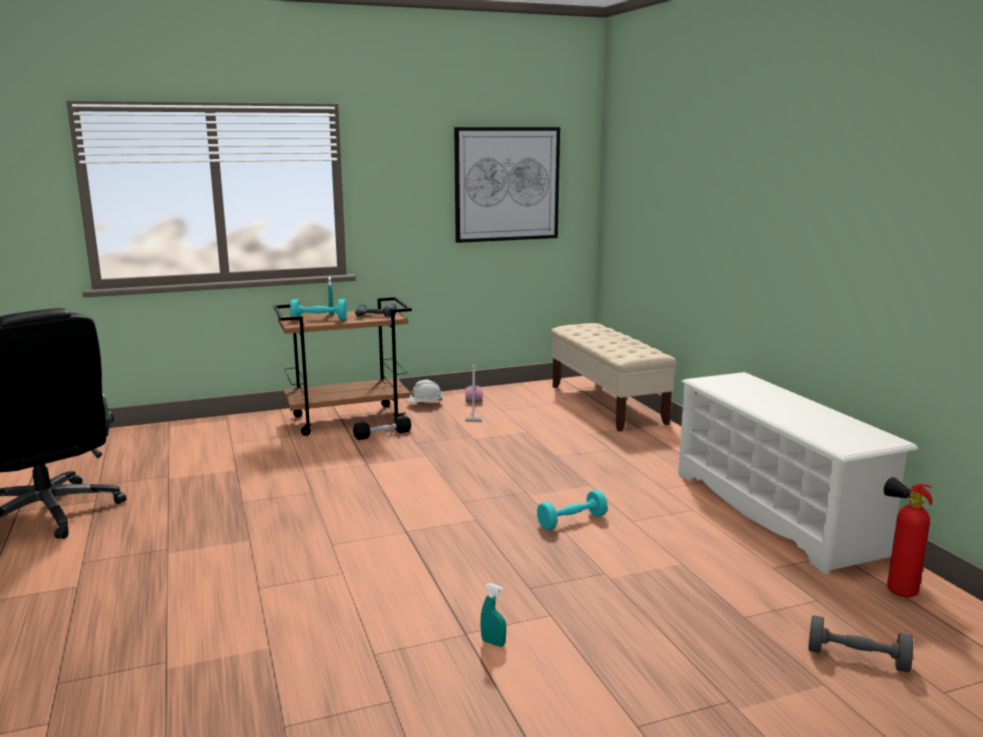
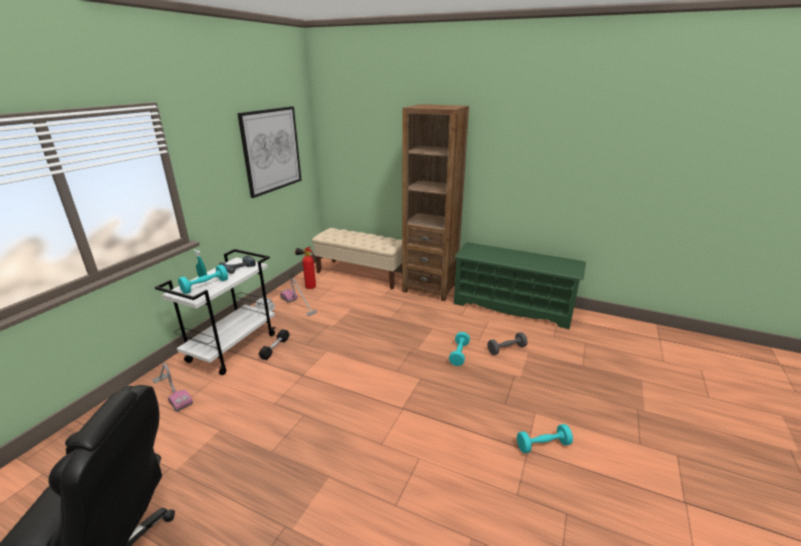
camera: 45 degrees left, 10 degrees up
(249, 431) = (172, 392): none -> vacuum cleaner
(348, 419) = (233, 347): brown cart -> white cart
(493, 643) = (543, 445): turquoise spray bottle -> turquoise dumbbell
(678, 447) = (430, 288): none -> brown bookcase
(775, 512) = (512, 307): white shoe rack -> green shoe rack
(857, 658) = (630, 362): grey dumbbell -> grey dumbbell (506, 349)
(895, 589) = (593, 324): fire extinguisher -> fire extinguisher (308, 287)

